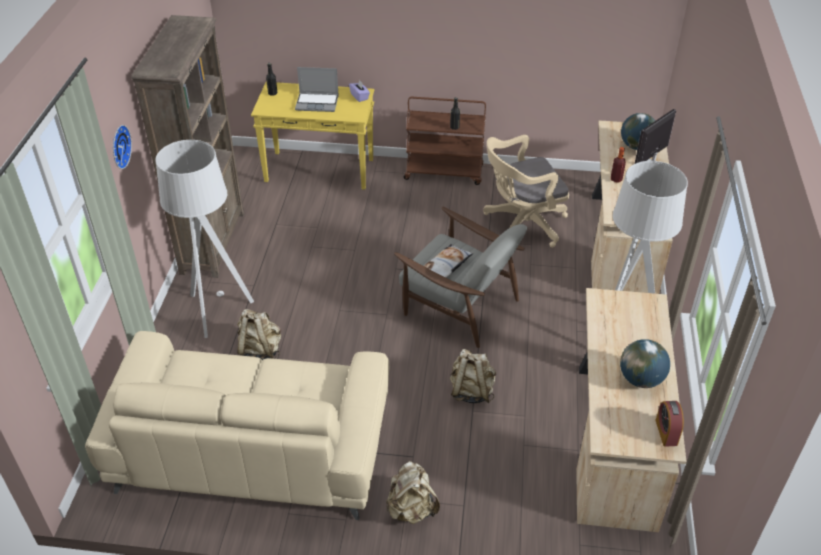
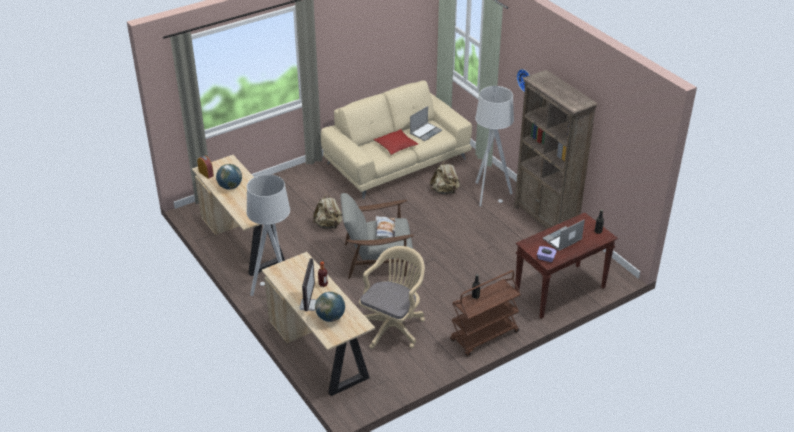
camera: 140 degrees right, 5 degrees down
(201, 380) = (425, 132): none -> laptop
(276, 382) = (396, 146): none -> red pillow
(320, 170) = (559, 292): yellow console table -> brown console table
(411, 509) = (310, 176): beige backpack -> none

